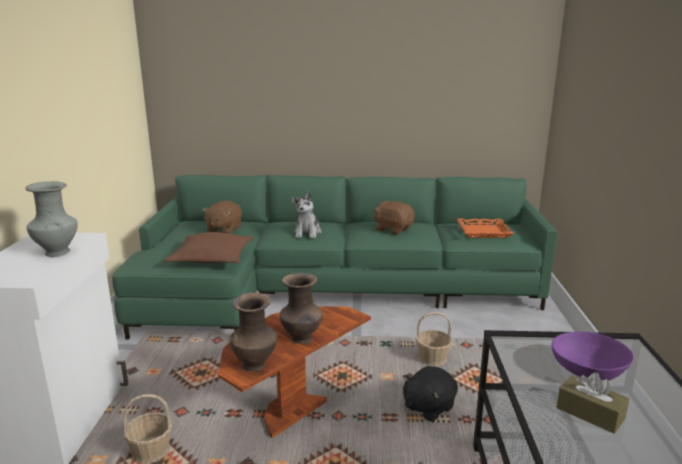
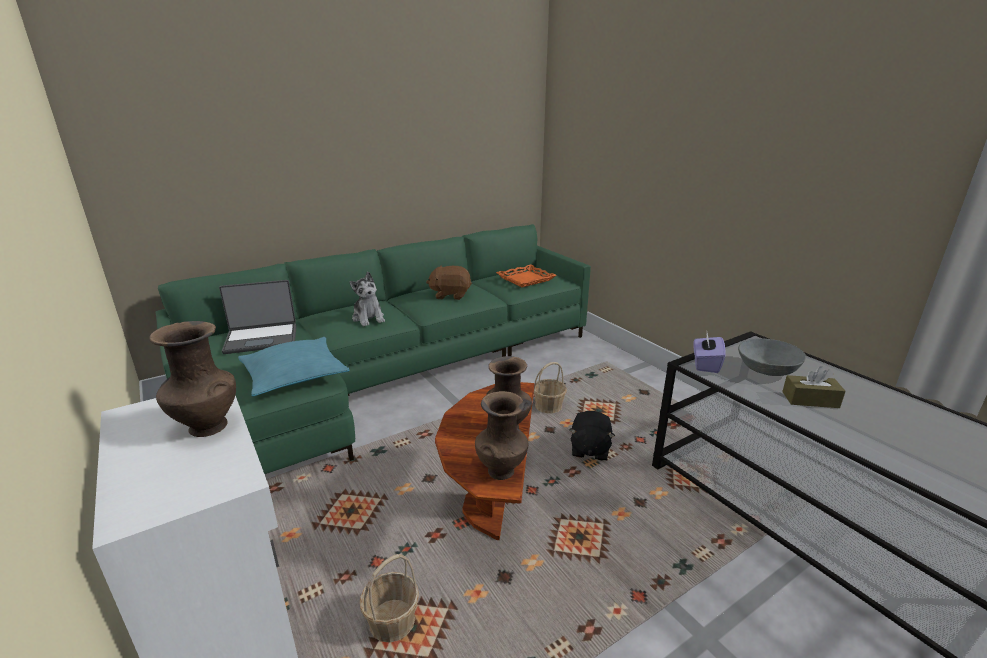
camera: 35 degrees left, 5 degrees up
(57, 252) = (206, 427): grey vase -> brown vase
(212, 258) = (294, 375): brown pillow -> turquoise pillow
(223, 229) = (261, 339): brown plush toy -> laptop
(522, 344) = (705, 364): none -> purple tissue box
(588, 371) = (767, 370): purple bowl -> grey bowl

